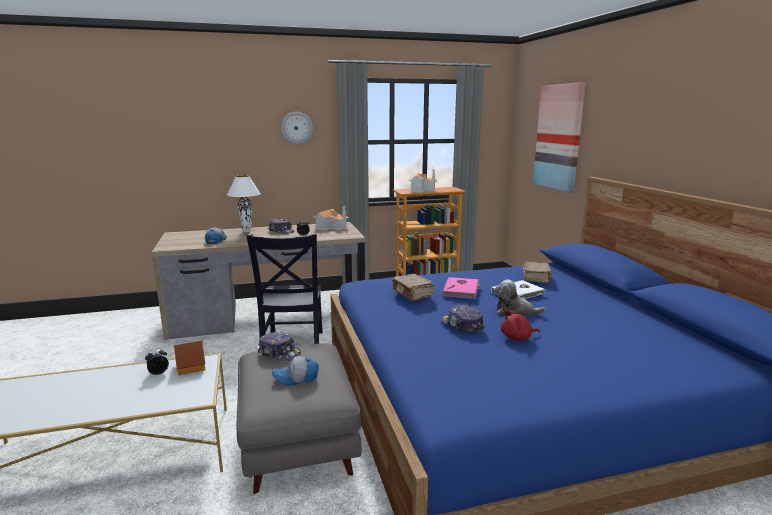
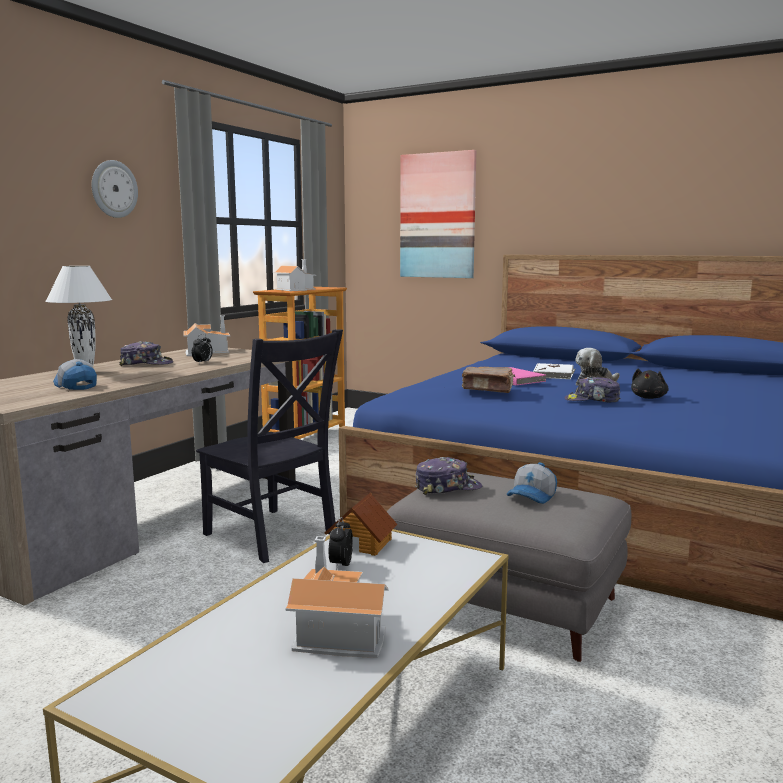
camera: 45 degrees left, 5 degrees down
(84, 400) = (335, 630): none -> toy house
(518, 338) = (649, 398): red plush toy -> black plush toy
(536, 278) = (527, 364): brown book -> none

